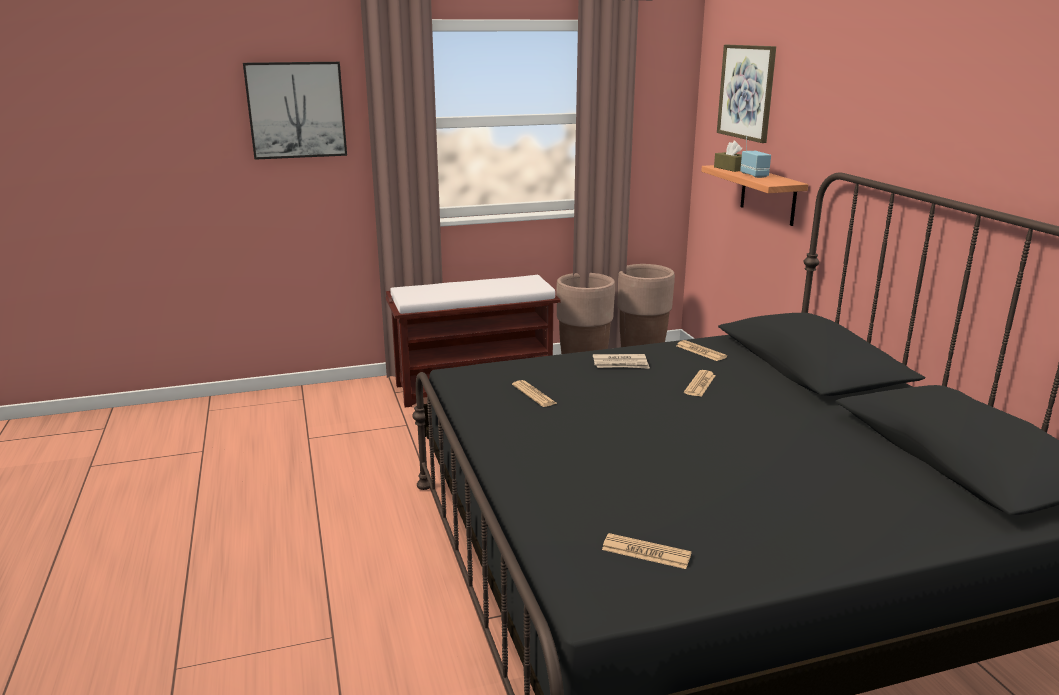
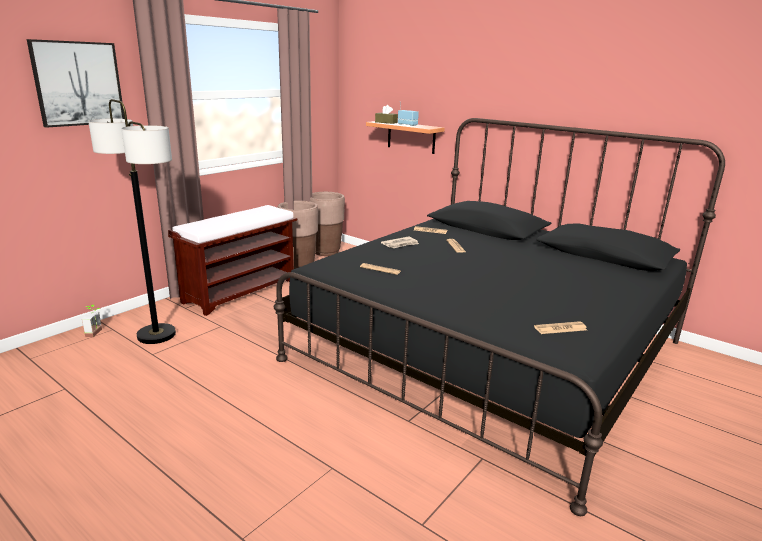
camera: 35 degrees left, 0 degrees up
(286, 399) = (97, 333): none -> potted plant
(334, 417) = (156, 335): none -> floor lamp
(746, 92) = (385, 74): picture -> none

